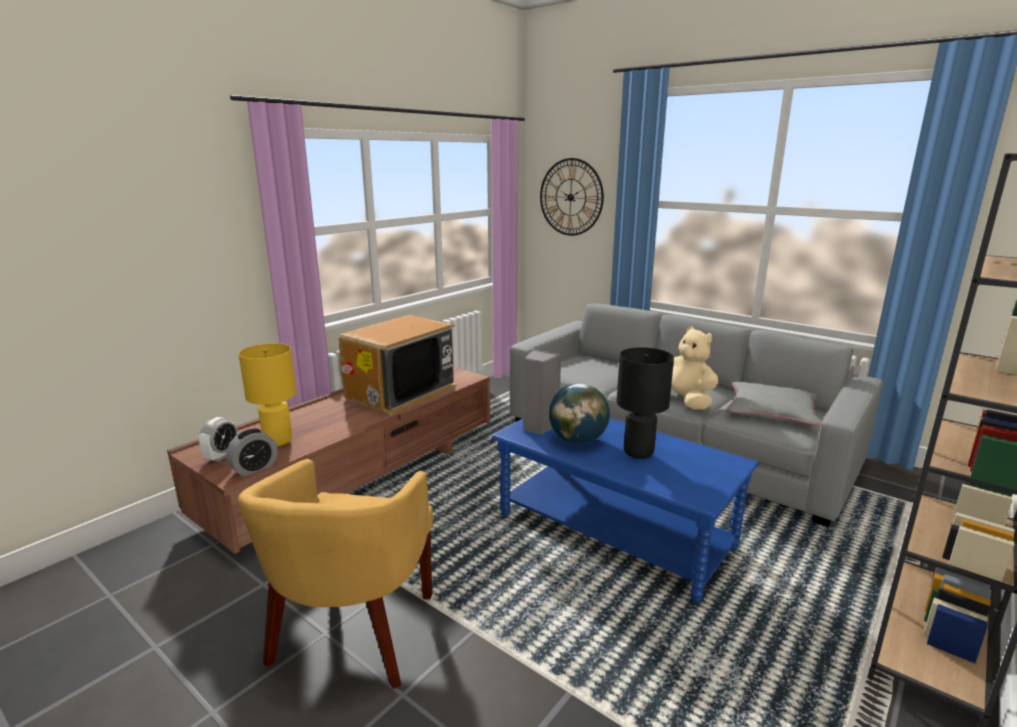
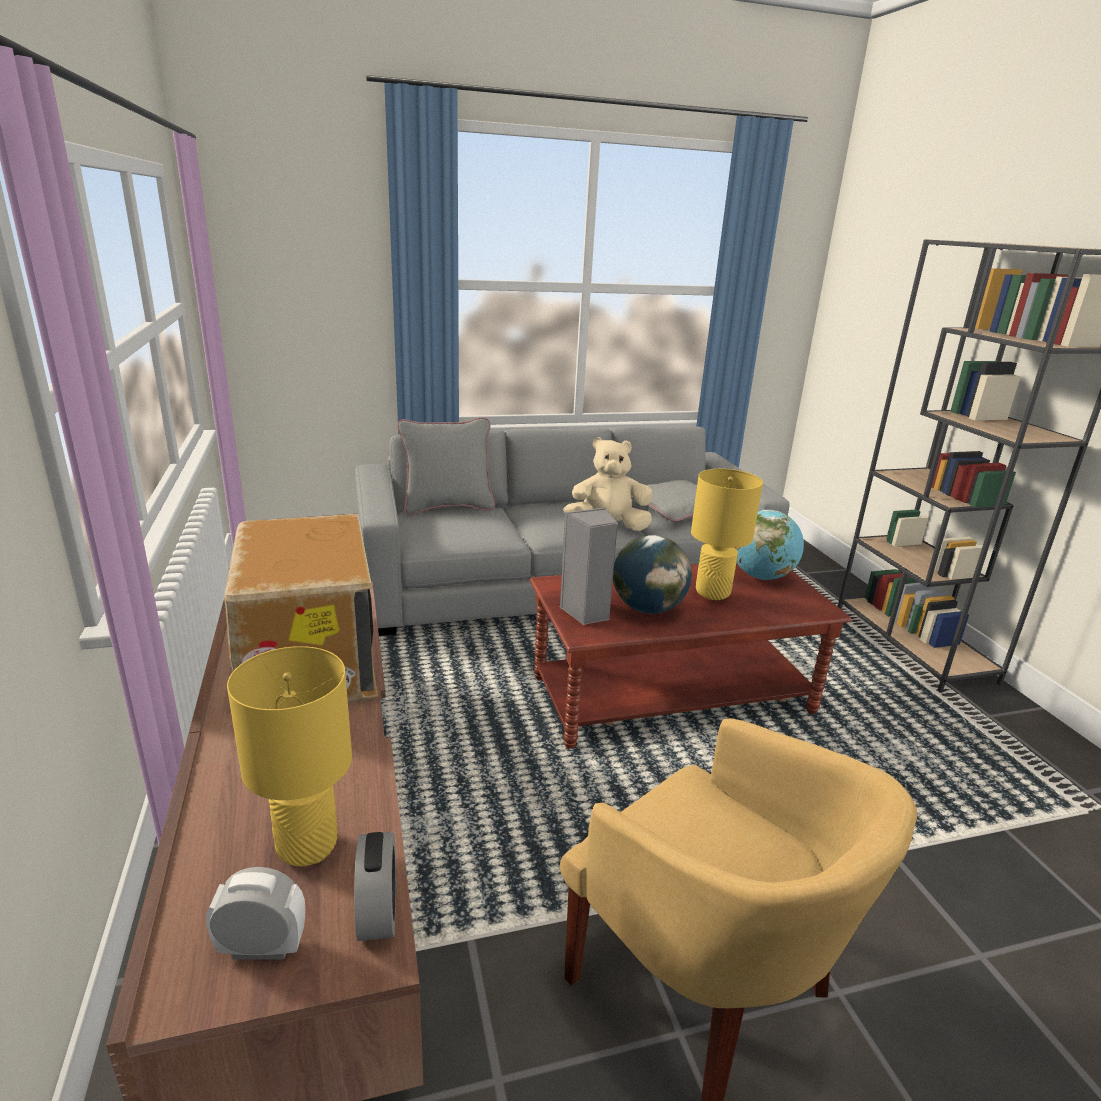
camera: 55 degrees left, 5 degrees up
(222, 456) = (262, 948): alarm clock -> alarm clock turned 60 degrees counterclockwise
(570, 197) = (296, 277): wall clock -> none
(607, 360) = (447, 507): none -> grey pillow
(614, 531) = (673, 695): blue coffee table -> brown coffee table
(639, 454) = (712, 595): black table lamp -> yellow table lamp
(708, 463) = (761, 576): none -> globe

